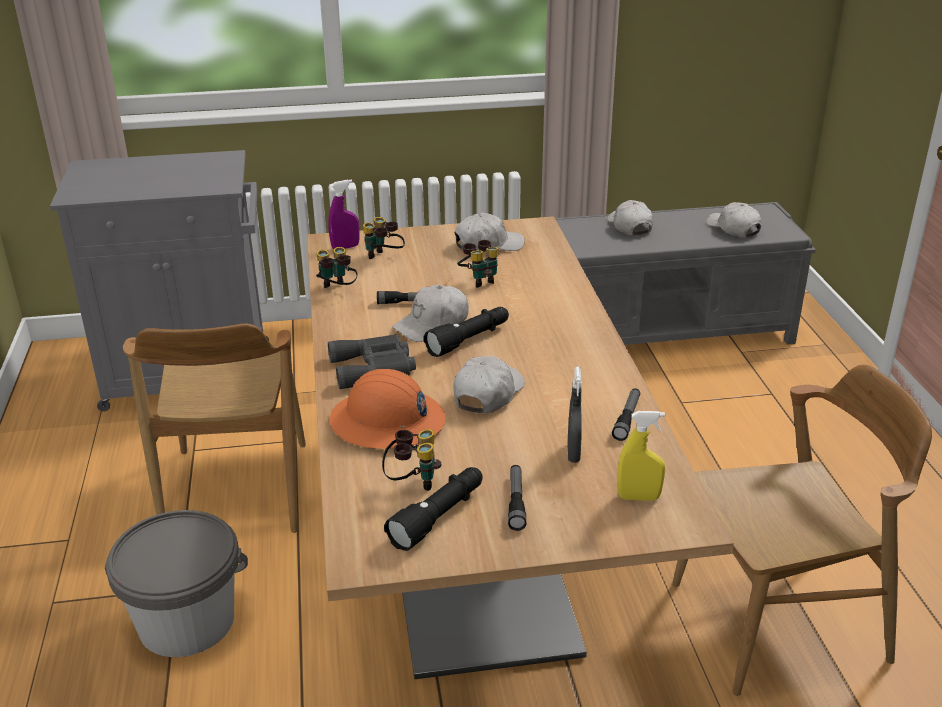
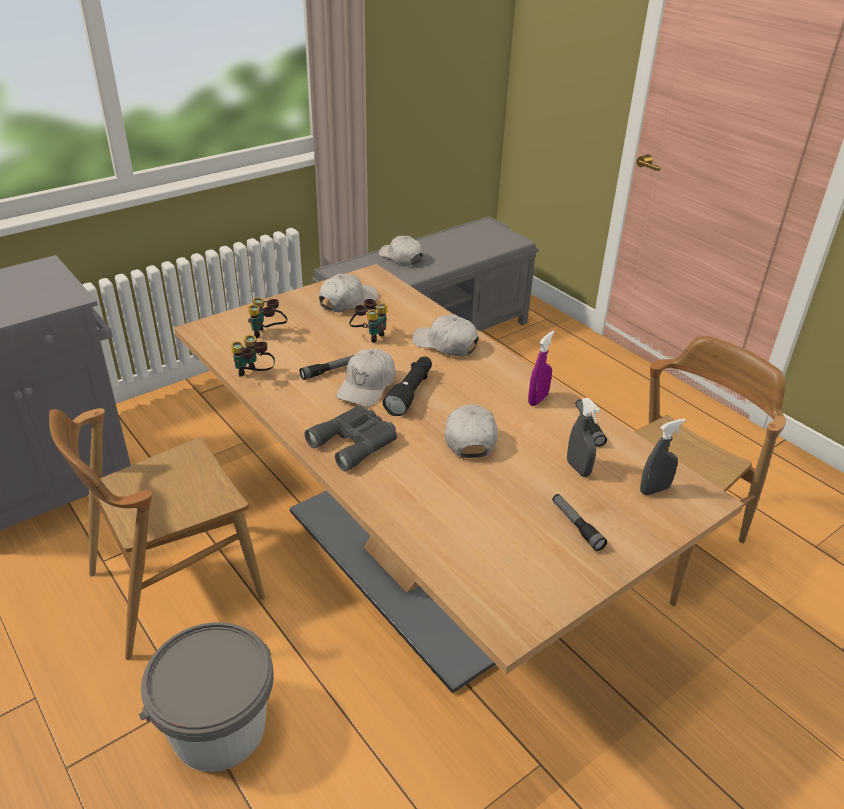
camera: 30 degrees left, 5 degrees up
(236, 490) = (175, 585): brown chair -> brown chair turned 90 degrees clockwise
(345, 247) = (223, 332): purple spray bottle -> purple spray bottle (538, 399)
(387, 422) = (413, 489): orange hard hat -> none
(412, 482) = (484, 538): binoculars -> none
(439, 517) = (532, 561): black flashlight -> none
(638, 497) = (654, 490): yellow spray bottle -> grey spray bottle
(733, 228) = (477, 244): white cap -> white cap (445, 344)

